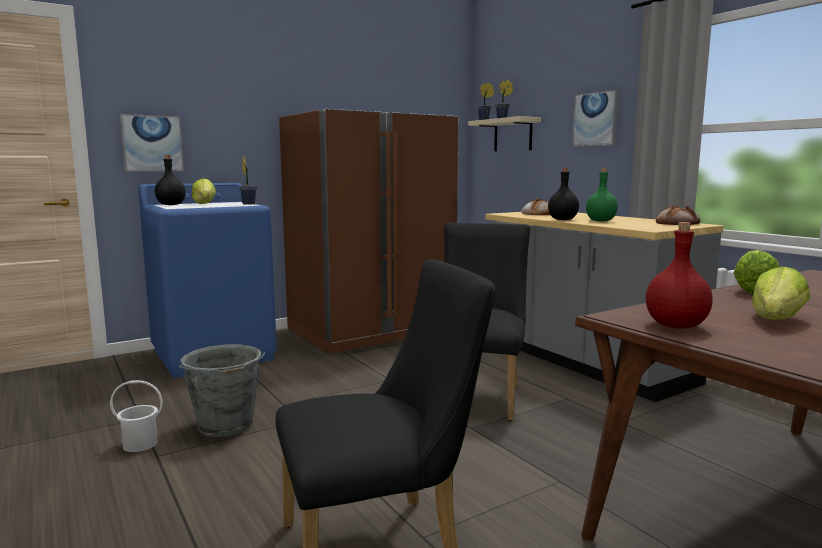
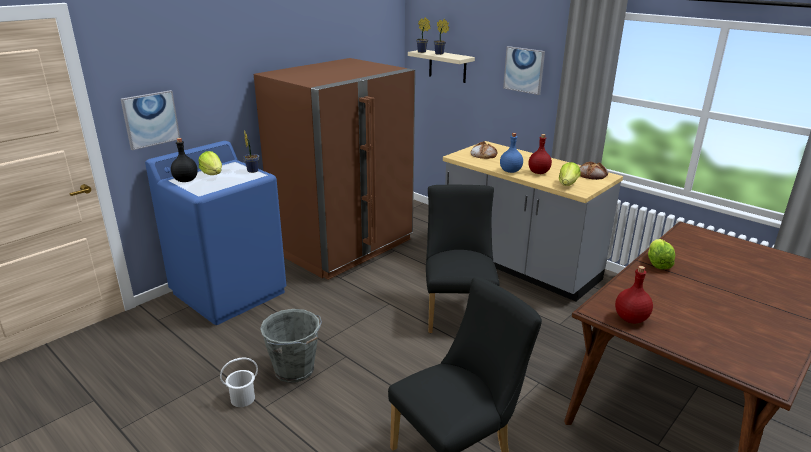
camera: 15 degrees left, 15 degrees up
(562, 220) = (510, 171): black bottle -> blue bottle
(601, 221) = (539, 172): green bottle -> red bottle
(776, 320) = (678, 303): lettuce -> lettuce (567, 185)

